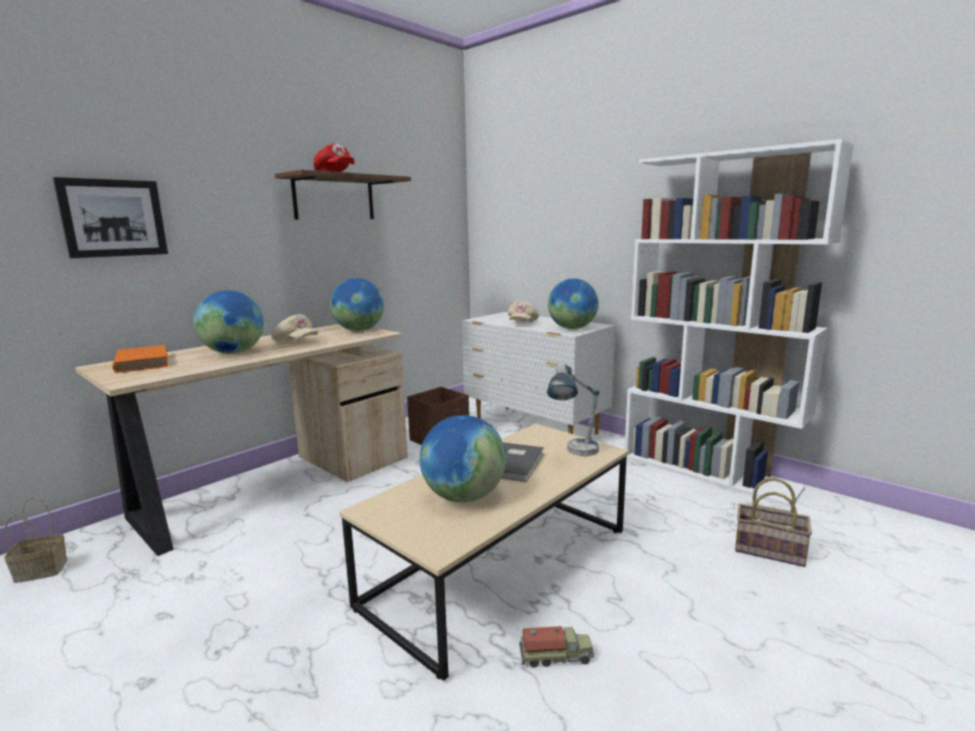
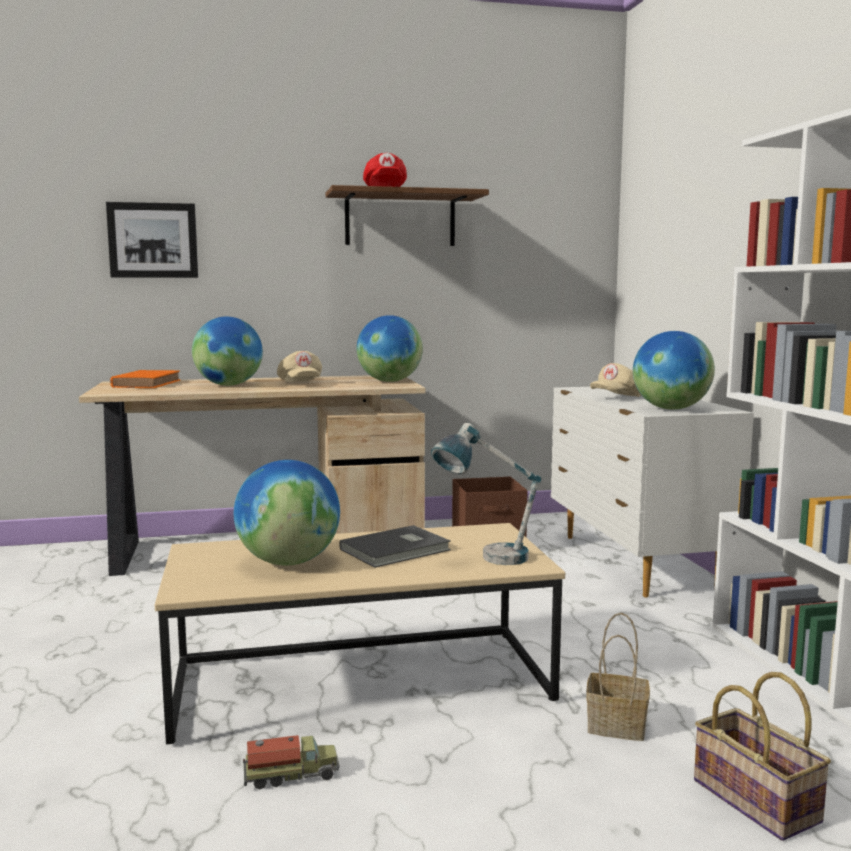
camera: 35 degrees right, 5 degrees down
(39, 571) = (31, 562): basket -> basket (614, 726)
(556, 656) = (291, 775): toy truck -> toy truck turned 45 degrees counterclockwise

